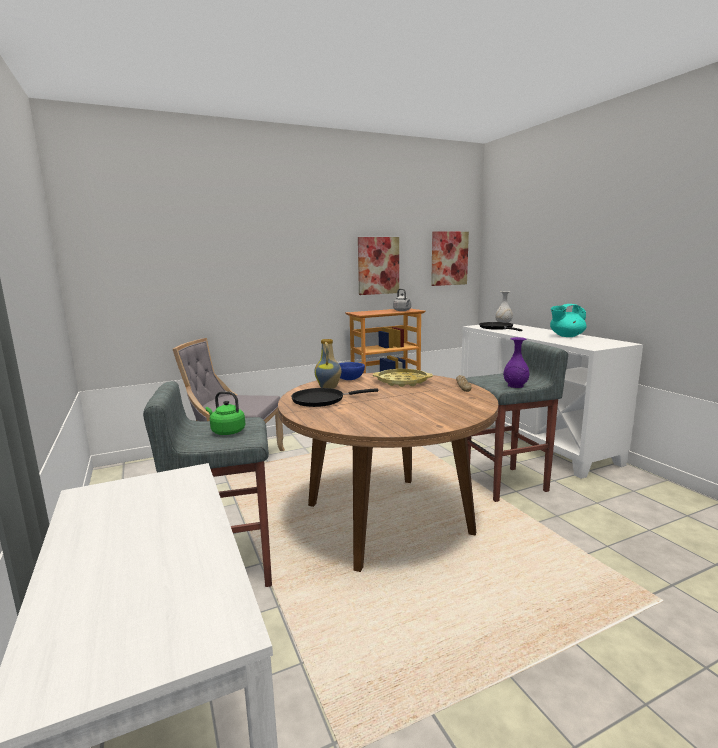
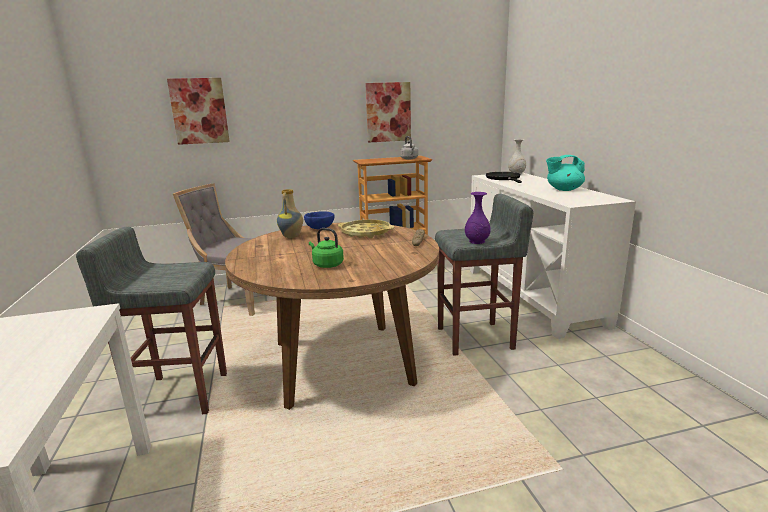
camera: 10 degrees right, 5 degrees up
(226, 431) = (167, 274): green kettle -> green kettle (326, 265)
(322, 400) = (273, 248): black frying pan -> none
(449, 258) = (467, 103): picture -> picture (199, 111)

